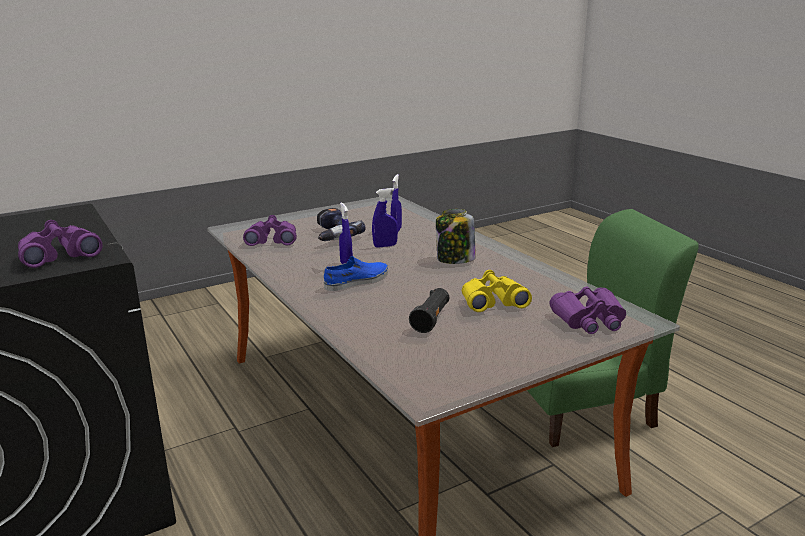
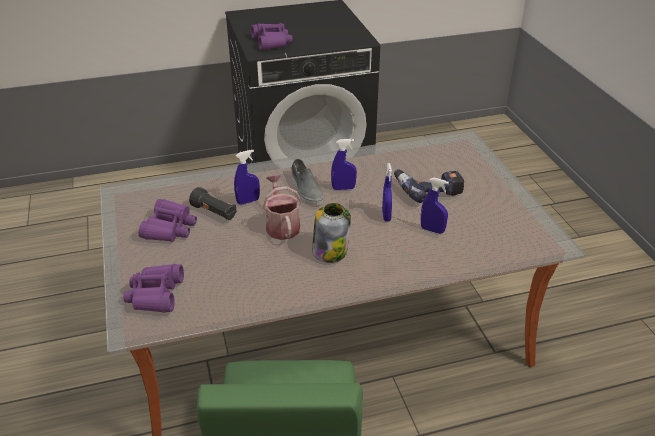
camera: 105 degrees right, 15 degrees up
(272, 240) = (423, 157): purple binoculars -> purple binoculars (170, 228)
(357, 281) = (306, 189): blue shoe -> grey shoe
(397, 306) = (248, 201): none -> blue spray bottle
(430, 283) = (282, 225): none -> watering can
(493, 302) = (224, 250): yellow binoculars -> none

